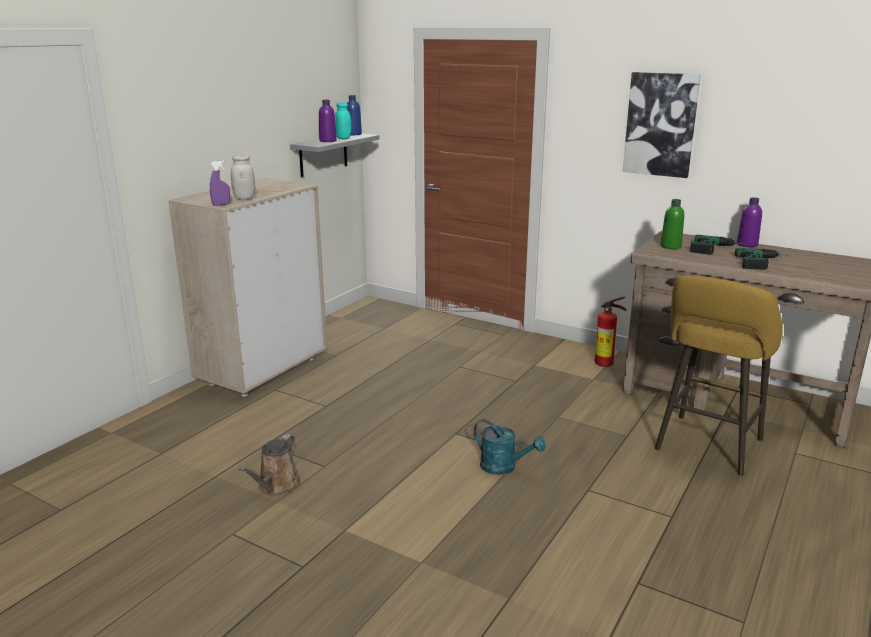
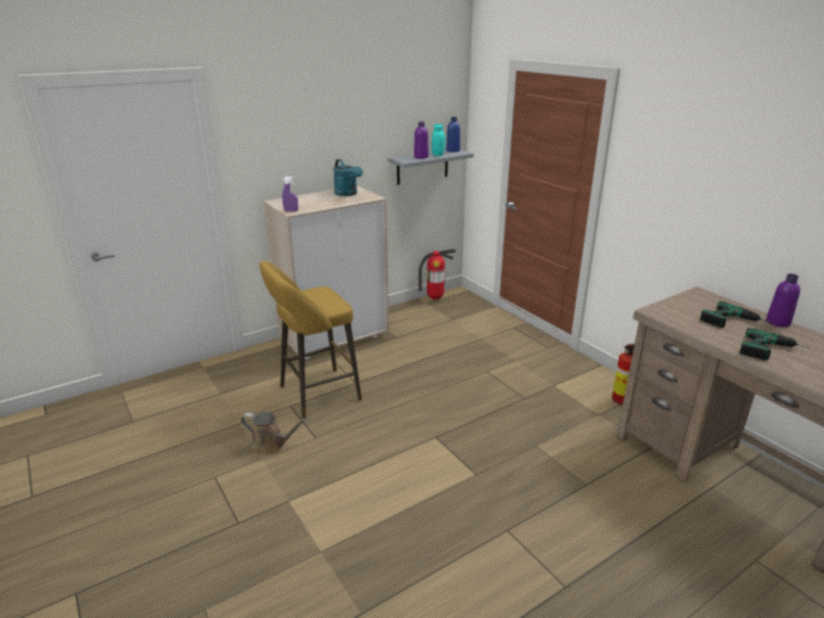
camera: 25 degrees right, 5 degrees up
(244, 198) = (315, 206): white jar -> none
(276, 486) = (271, 445): brown watering can -> brown watering can turned 120 degrees counterclockwise
(349, 311) = (435, 298): none -> fire extinguisher
(504, 467) = (450, 483): turquoise watering can -> turquoise watering can (348, 194)
(661, 124) = (711, 179): picture -> none
(670, 246) = (685, 309): green bottle -> none
(706, 447) = (659, 522): yellow stool -> yellow stool (315, 394)

